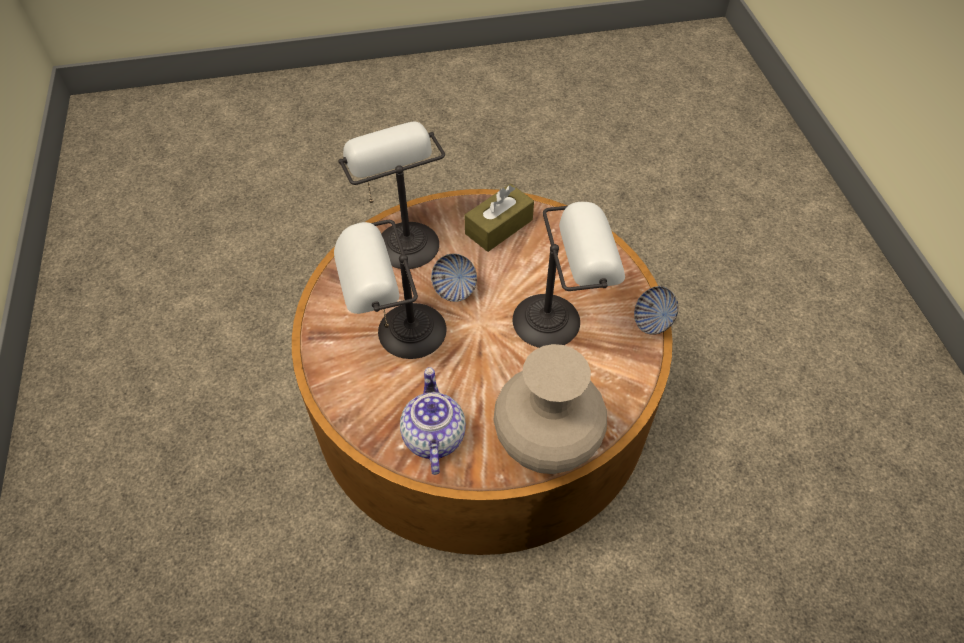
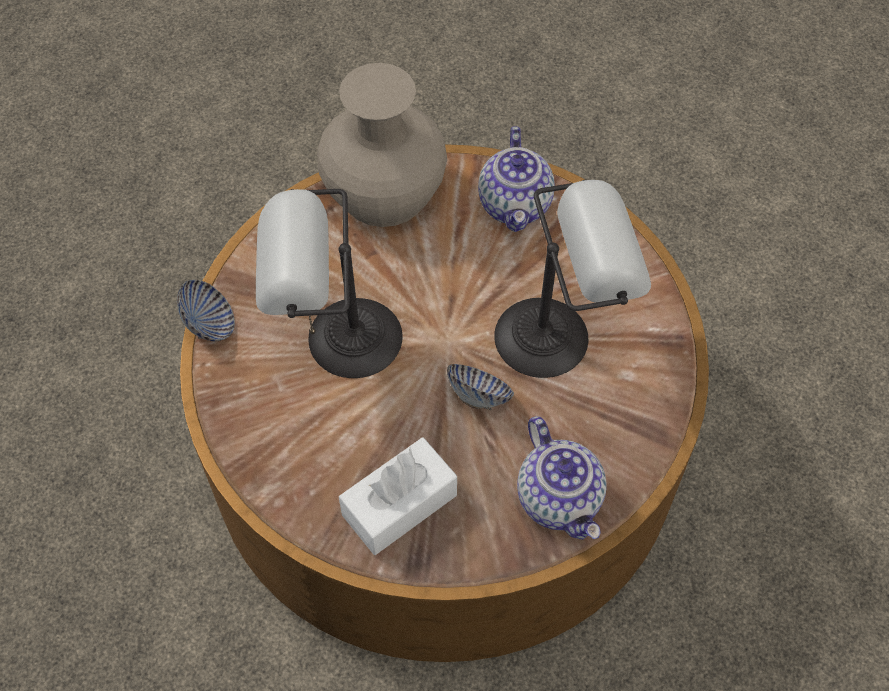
camera: 175 degrees left, 5 degrees up
(401, 236) = (560, 499): table lamp -> teapot
(499, 227) = (399, 505): brown tissue box -> white tissue box

